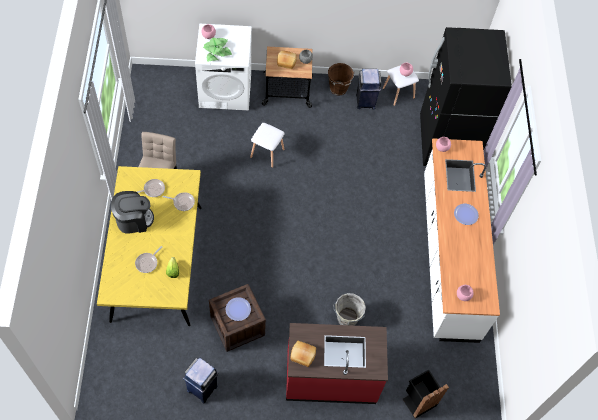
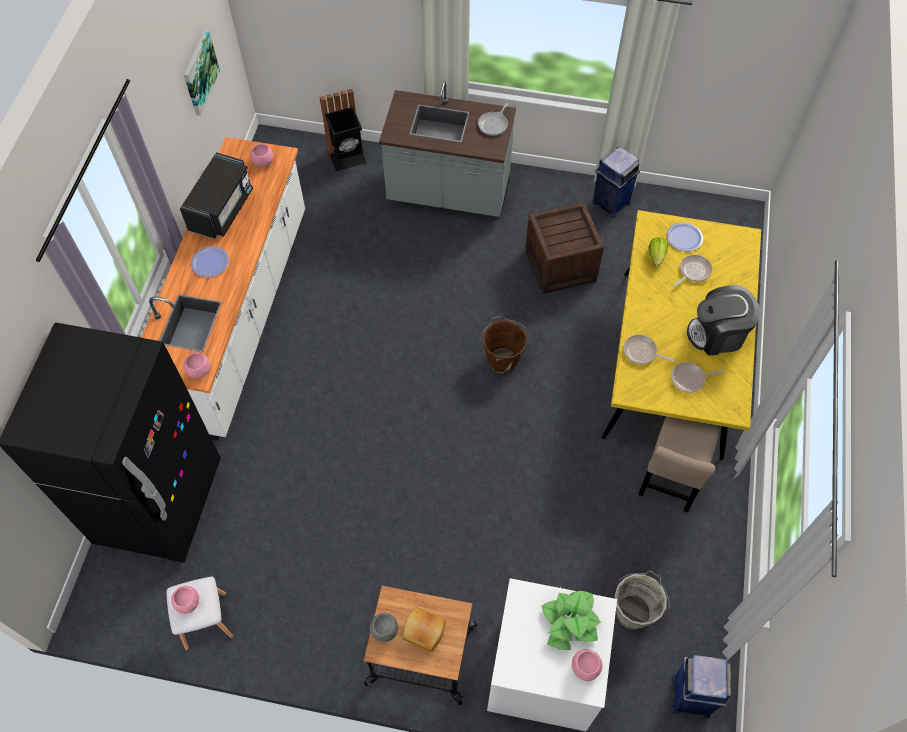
camera: 165 degrees left, 0 degrees up
(238, 309) = (564, 232): plate -> plate (684, 237)
(266, 153) = (482, 522): white stool -> none
(302, 356) = (494, 124): bread -> frying pan
(331, 377) = (448, 194): red counter -> grey counter
(338, 89) = (319, 646): brown bucket -> brown bucket (502, 359)
(347, 319) = (411, 254): grey bucket -> grey bucket (633, 611)
(365, 102) = (276, 608): blue trash can -> blue trash can (691, 695)
(475, 254) = (222, 209): none -> black microwave
(530, 314) = (199, 72): none -> picture

